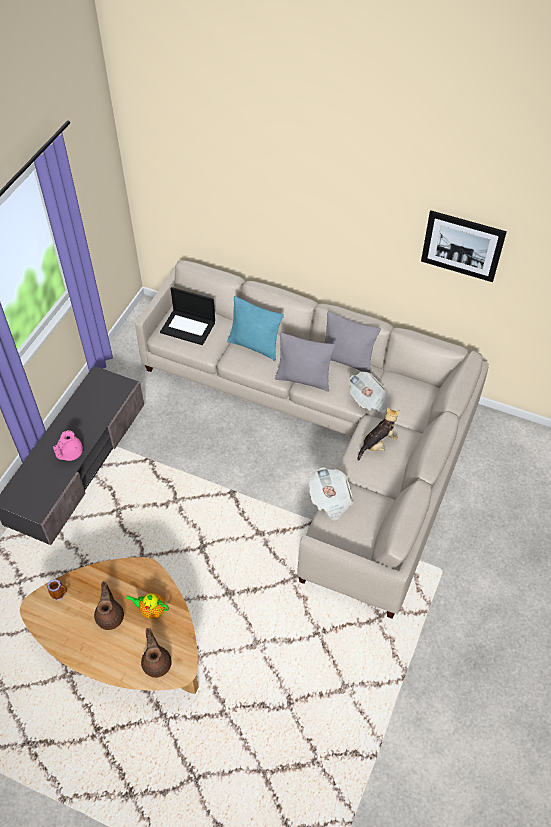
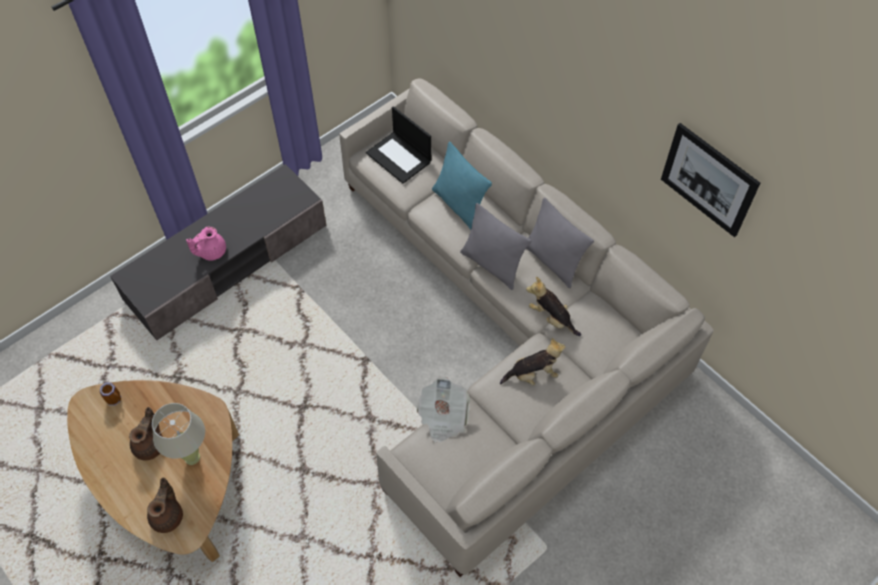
camera: 25 degrees right, 5 degrees up
(151, 610) = (192, 457): teapot -> beige table lamp
(368, 400) = (551, 317): newspaper -> plush toy

